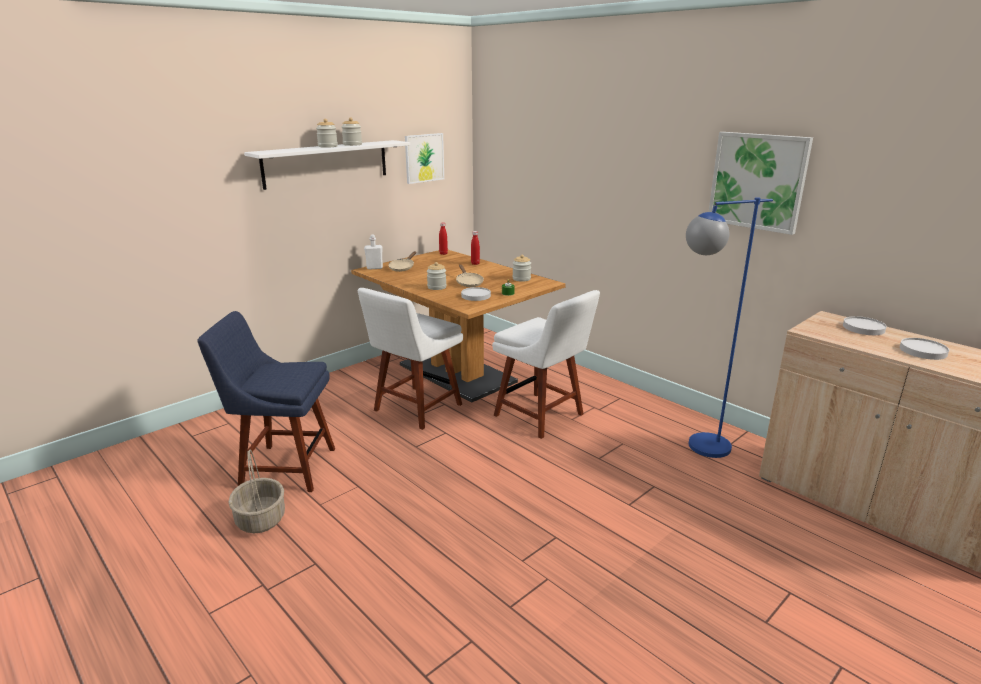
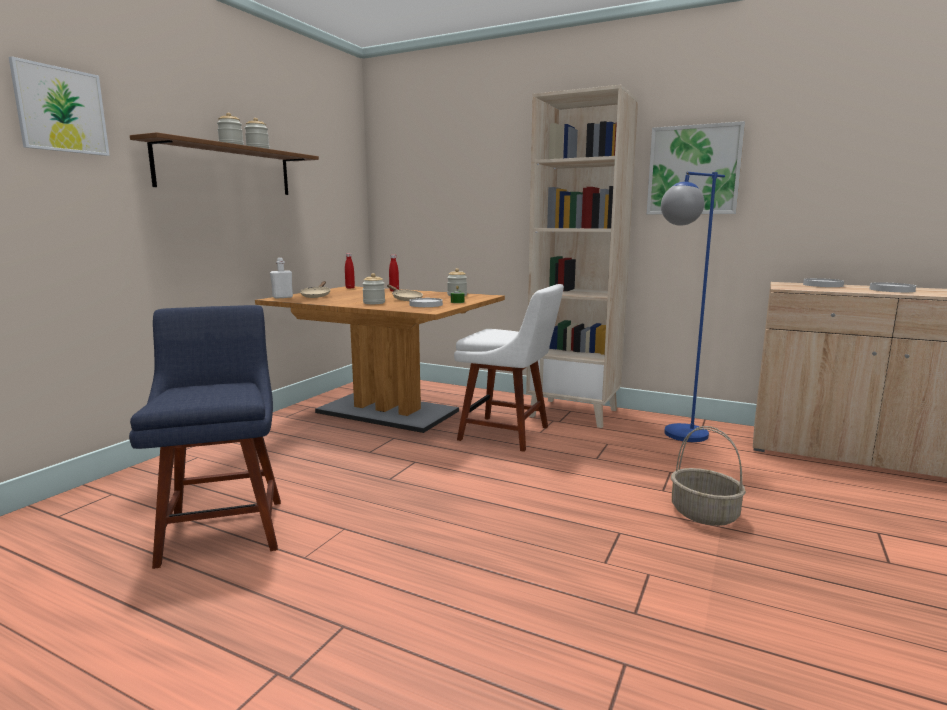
camera: 20 degrees left, 10 degrees down
(261, 519) = (225, 591): basket -> basket (705, 514)
(283, 467) = (224, 527): blue chair -> blue chair turned 90 degrees clockwise
(326, 163) = (226, 169): white shelf -> brown shelf
(415, 409) = (362, 446): white chair -> none
(424, 158) = (324, 183): picture -> picture (61, 110)
(621, 401) = (574, 413): none -> beige bookcase

